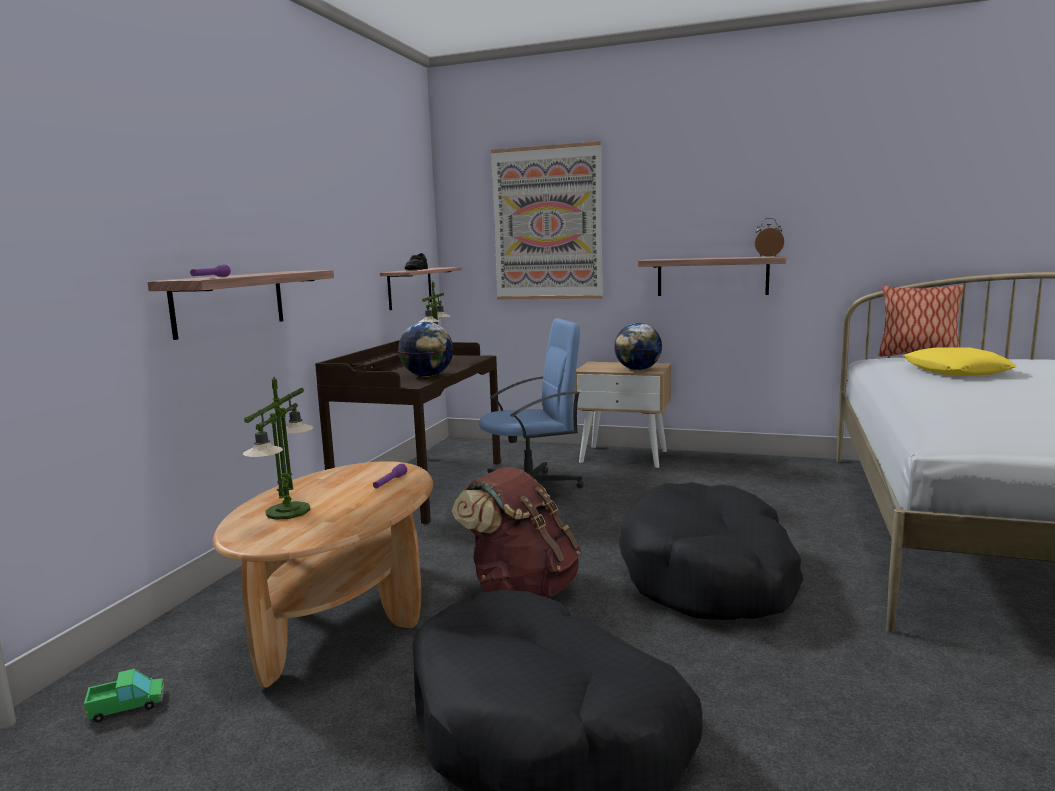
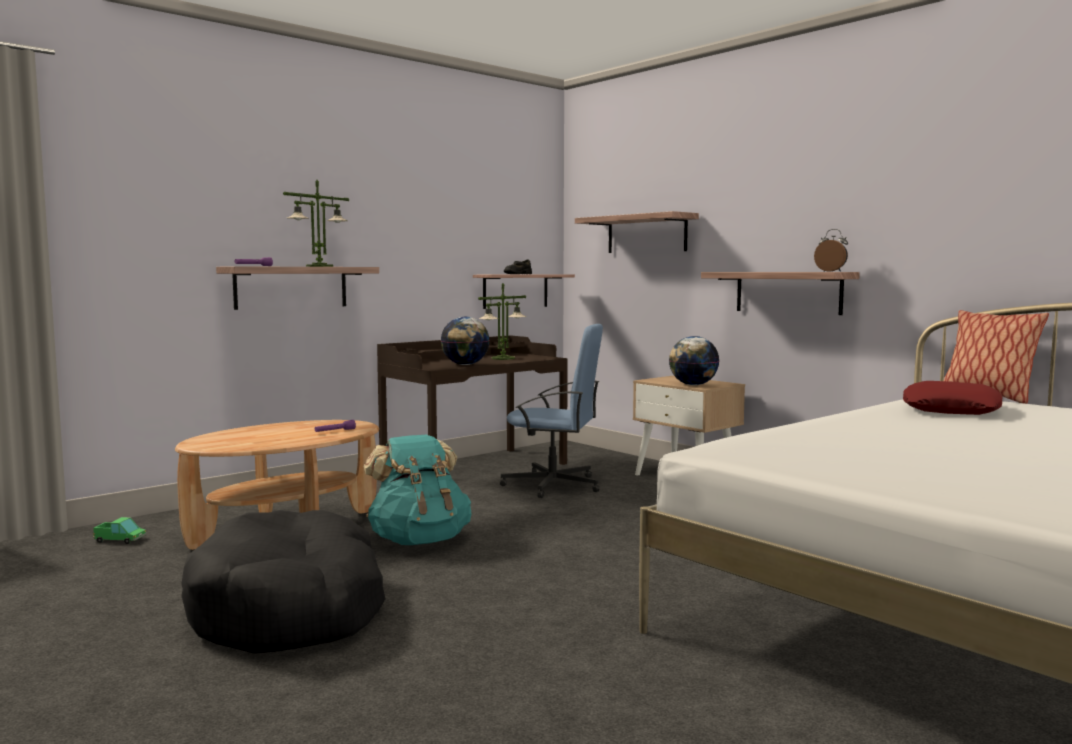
camera: 30 degrees right, 5 degrees down
(288, 511) = (246, 435): table lamp -> table lamp (320, 266)
(521, 589) = (419, 541): brown backpack -> turquoise backpack
(547, 224) = (646, 234): picture -> shelf
(709, 575) = (573, 566): black dog bed -> none
(955, 371) = (950, 409): yellow pillow -> red pillow

